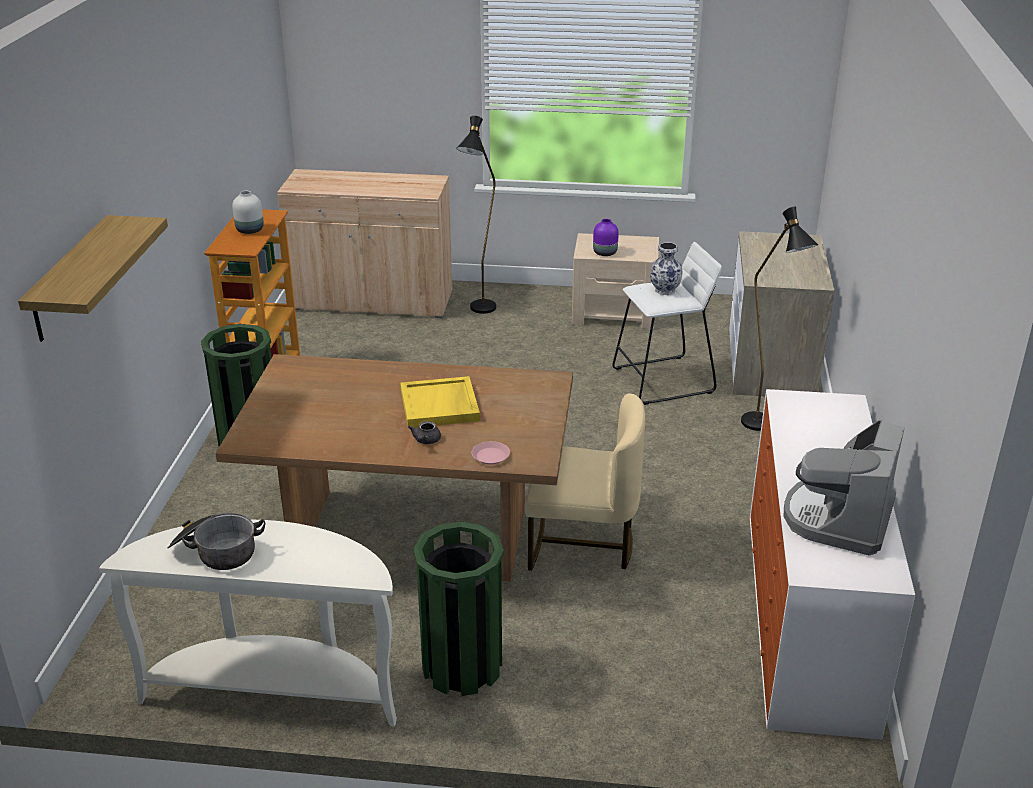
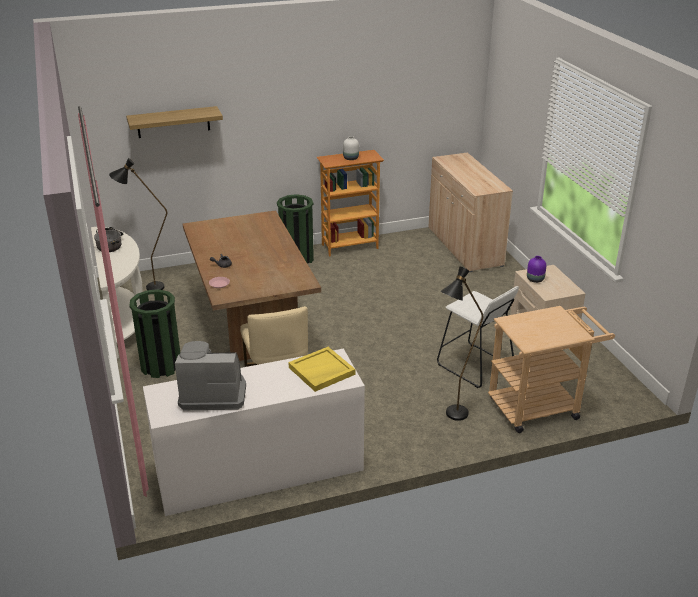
camera: 65 degrees right, 0 degrees up
(440, 406) = (257, 260): yellow tray -> yellow tray (321, 371)
(480, 312) = (490, 282): black floor lamp -> black floor lamp (148, 288)
(664, 290) = (481, 304): vase -> none
(771, 365) = (540, 406): dresser -> beige cart

